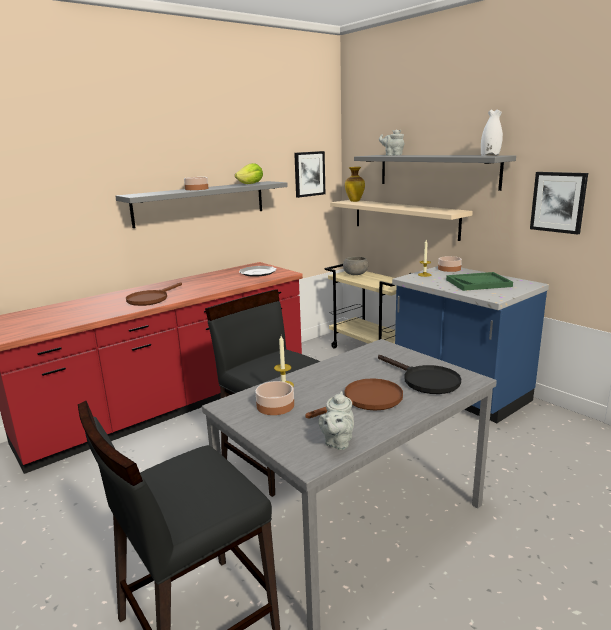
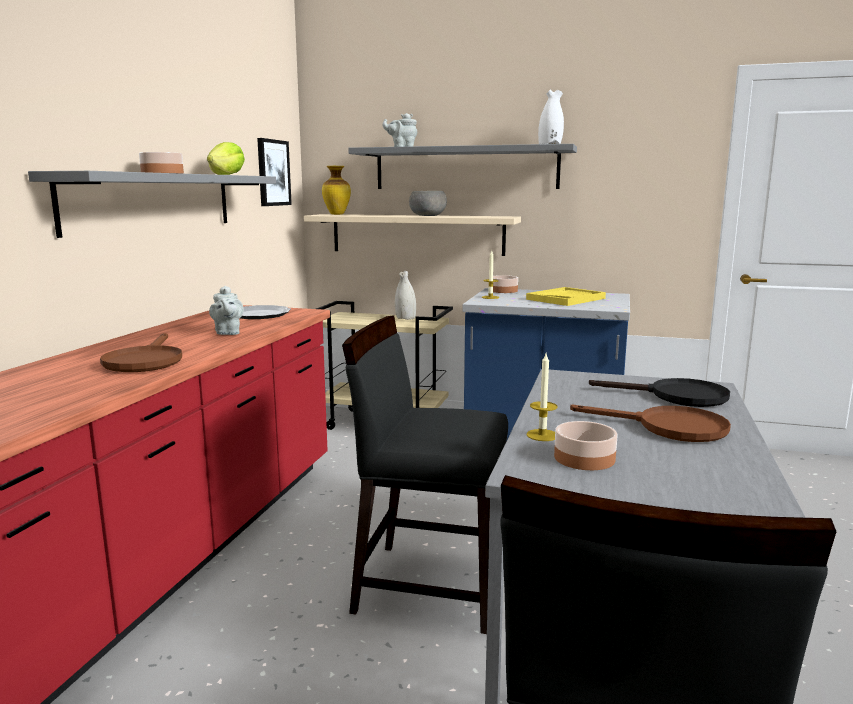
camera: 35 degrees left, 5 degrees down
(337, 442) = (739, 474): grey teapot -> grey teapot (227, 333)
(355, 274) = (351, 316): grey bowl -> grey bowl (427, 216)
(366, 401) = (669, 428): brown frying pan -> brown frying pan turned 90 degrees clockwise
(387, 280) = (405, 318): none -> white vase
(478, 283) = (565, 299): green tray -> yellow tray
(558, 202) = (632, 198): picture -> none

